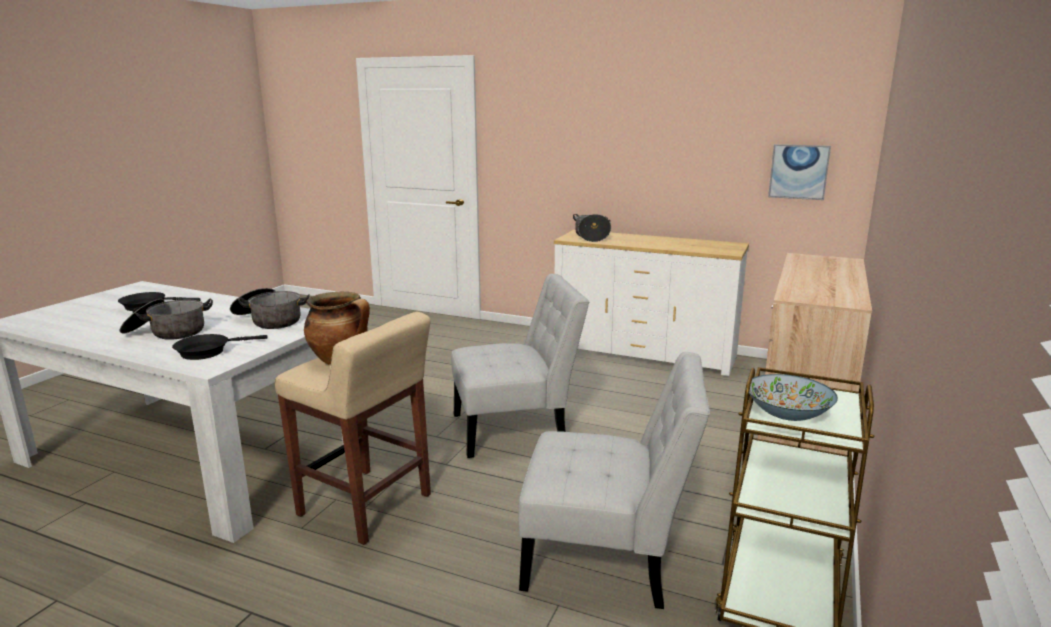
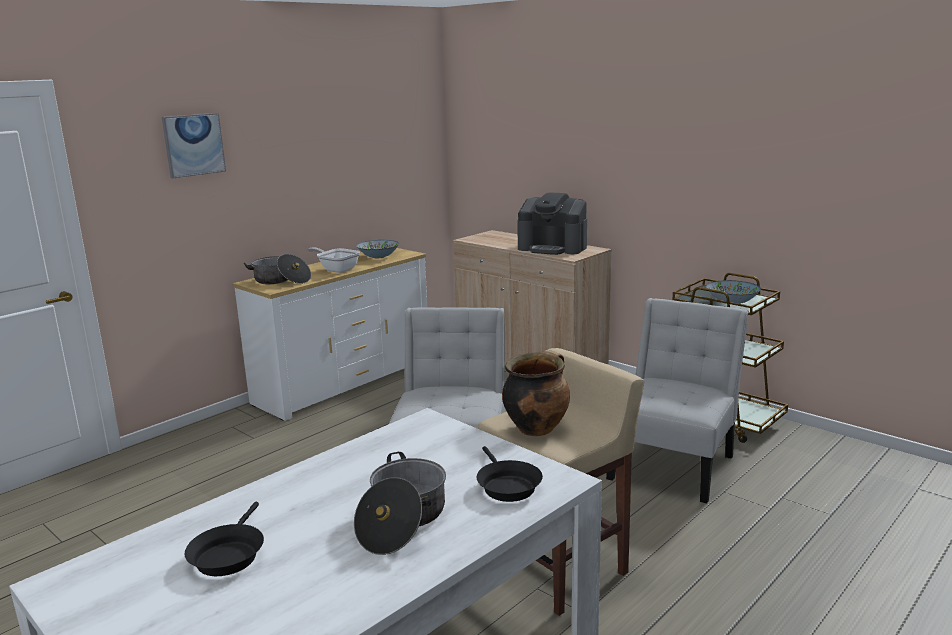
camera: 70 degrees left, 0 degrees up
(269, 320) = (407, 452): cooking pot -> none
(643, 242) = (336, 269): none -> frying pan
(702, 246) = (378, 257): none -> bowl
(798, 171) = (406, 174): picture -> picture (193, 145)
(822, 286) = (553, 248): none -> coffee machine

